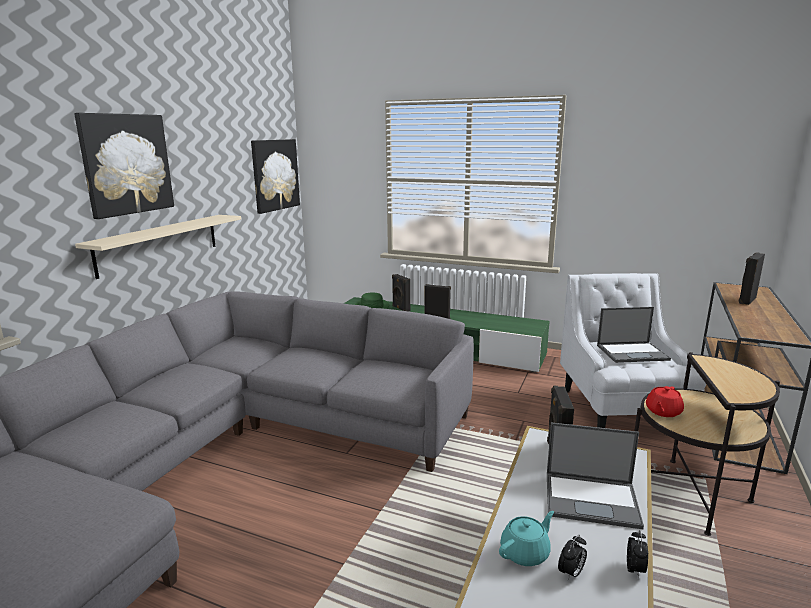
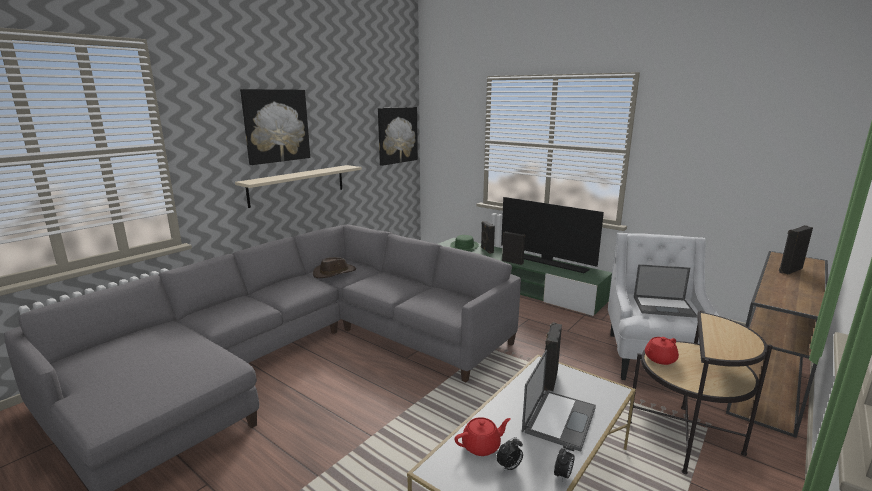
camera: 15 degrees right, 0 degrees up
(229, 355) = (334, 272): none -> brown hat
(475, 316) = (547, 262): none -> television
(525, 553) = (482, 446): turquoise teapot -> red teapot
(592, 499) = (559, 418): laptop -> laptop turned 90 degrees counterclockwise

